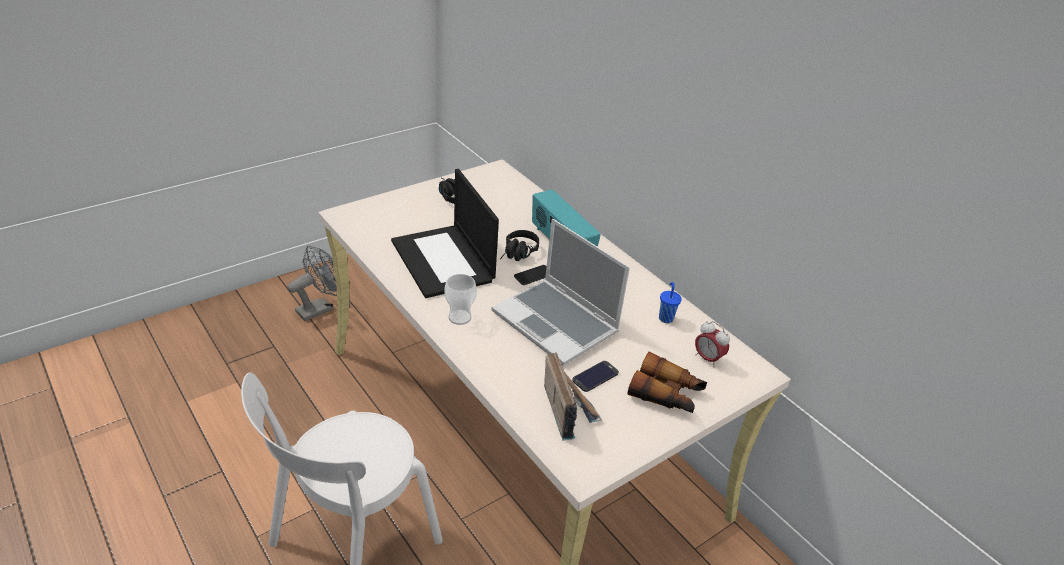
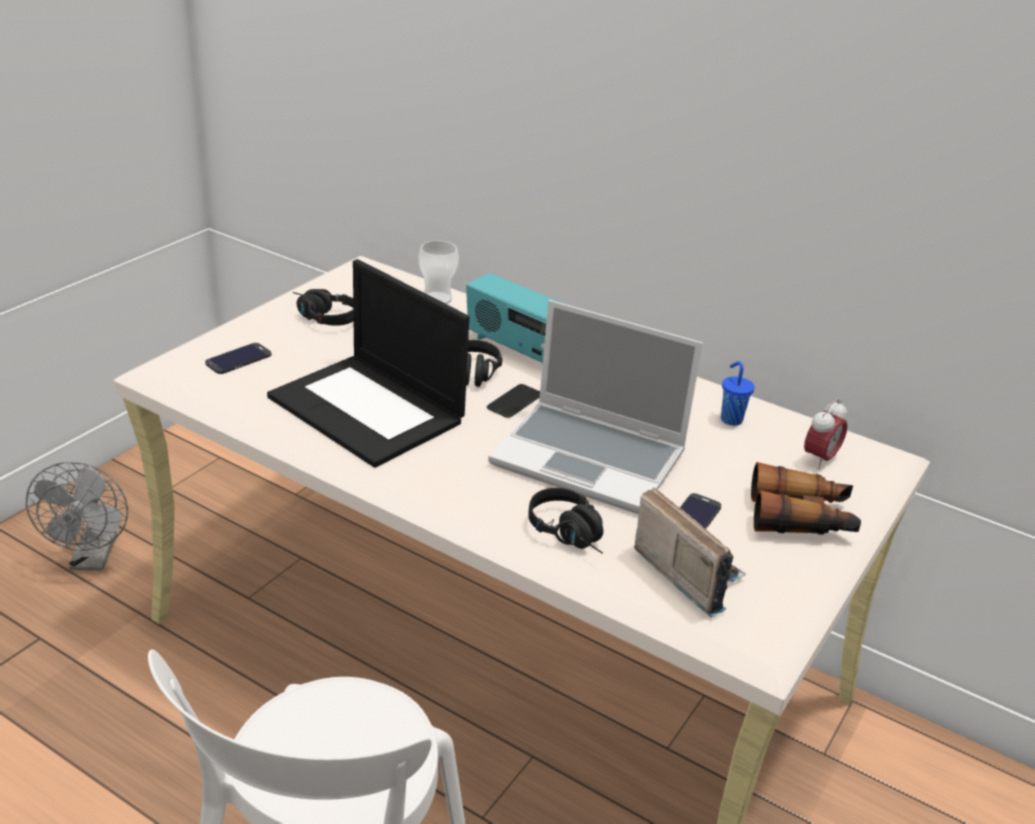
camera: 20 degrees left, 5 degrees down
(319, 308) = (92, 559): grey fan -> grey fan turned 150 degrees clockwise
(389, 214) = (238, 359): none -> phone
(459, 317) = (445, 483): cup -> cup (437, 299)
(513, 368) = (572, 535): none -> black headphones
(707, 359) = (819, 459): alarm clock -> alarm clock turned 75 degrees counterclockwise

